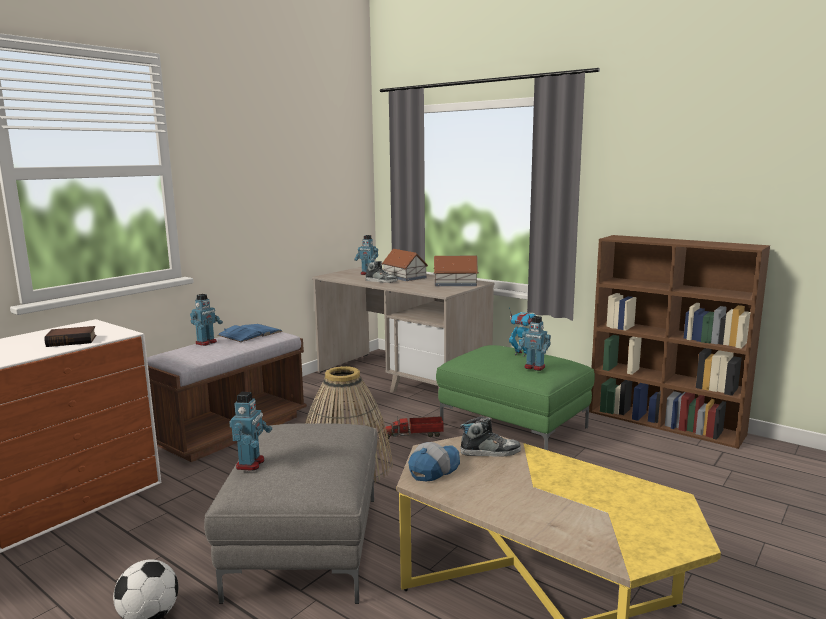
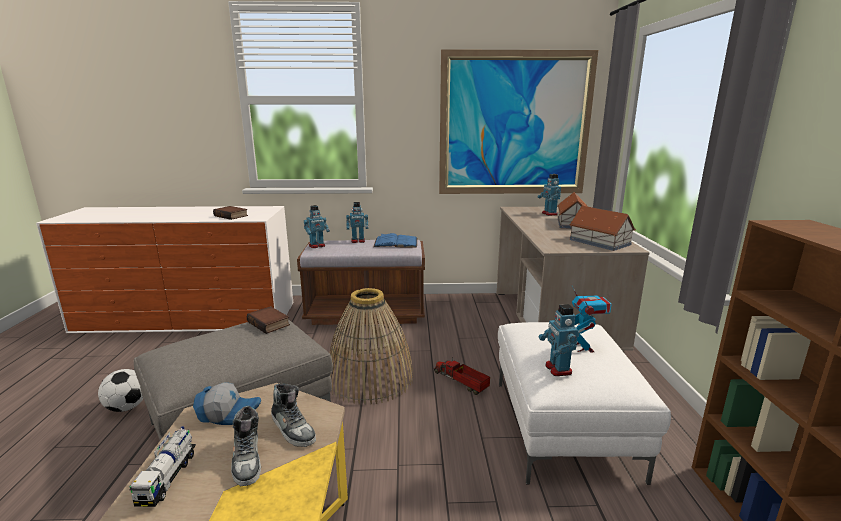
camera: 50 degrees right, 5 degrees up
(251, 464) = (190, 336): toy robot -> toy robot (317, 246)
(297, 425) = (270, 323): none -> book
(314, 191) = (515, 125): none -> picture
(381, 281) = (538, 222): shoe -> shoe (248, 459)
(493, 503) = (168, 477): none -> toy truck
(515, 426) = (565, 428): green ottoman -> white ottoman

